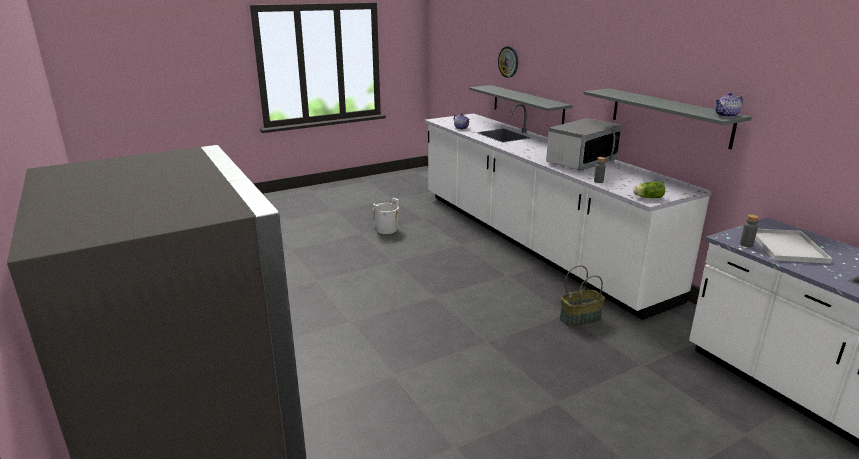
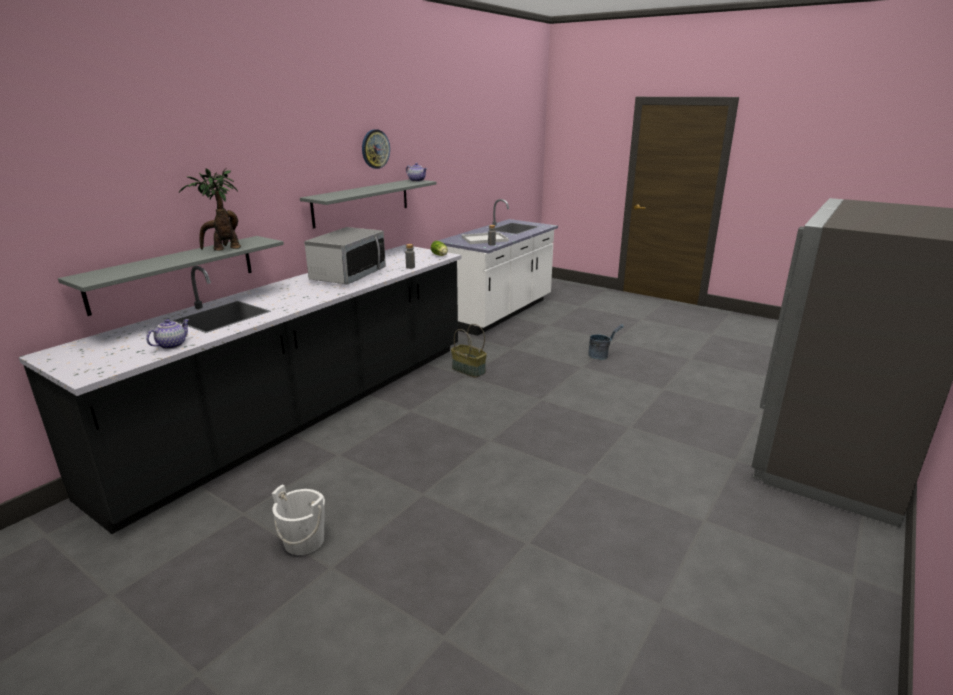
camera: 115 degrees left, 0 degrees up
(508, 62) = (100, 219): wall clock -> wall clock (375, 149)
(531, 99) = (223, 249): none -> potted plant
(531, 241) = (308, 411): white counter -> black counter
(581, 162) = (348, 275): microwave -> microwave turned 90 degrees clockwise
(590, 438) = (602, 356): none -> grey bucket

